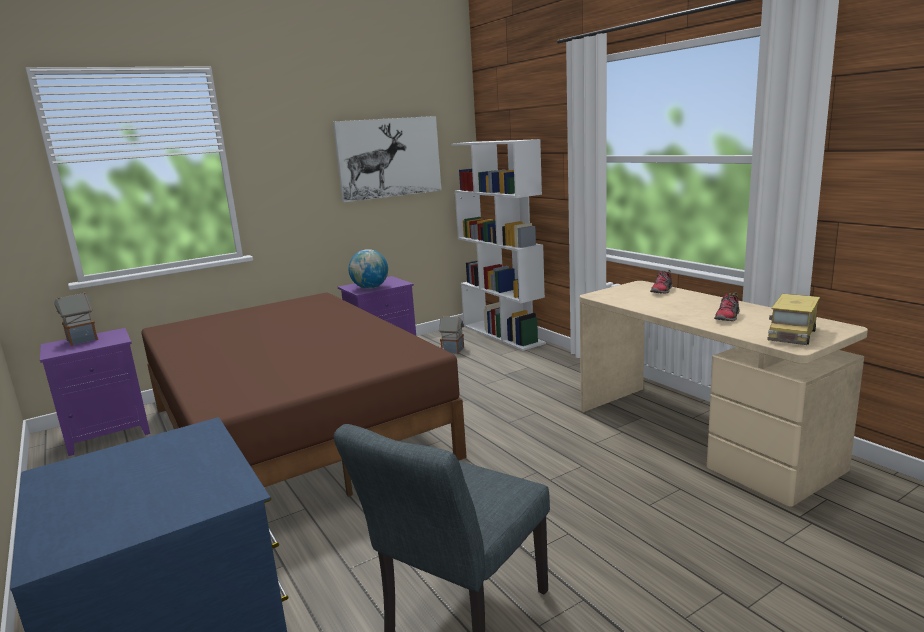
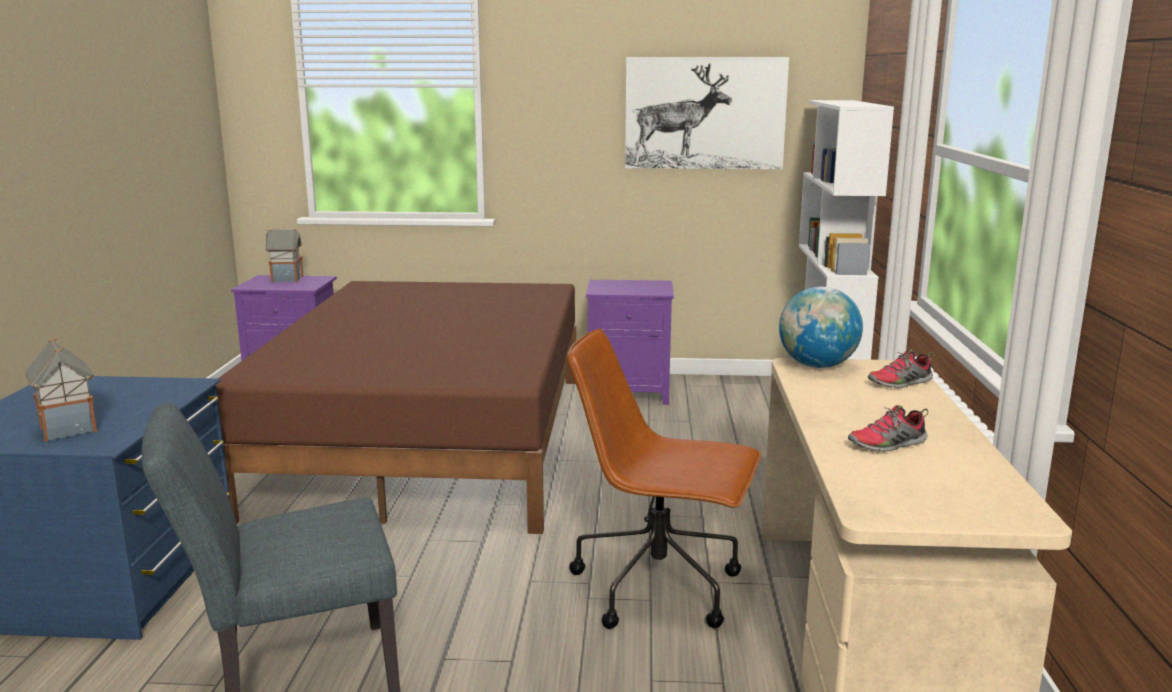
camera: 35 degrees right, 0 degrees up
(370, 288) = (616, 289): globe -> globe (817, 366)
(453, 350) = (728, 406): toy house -> toy house (69, 430)
(576, 457) = (660, 587): none -> brown office chair
(792, 334) = (913, 498): toy truck -> none

